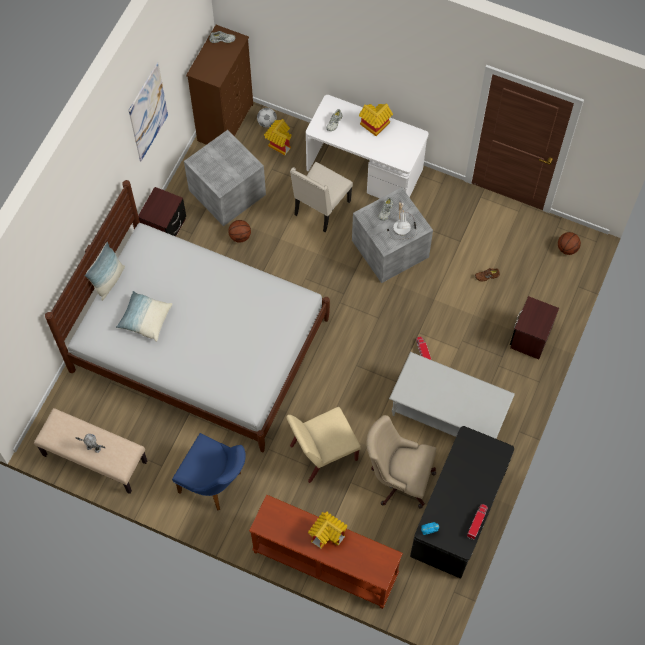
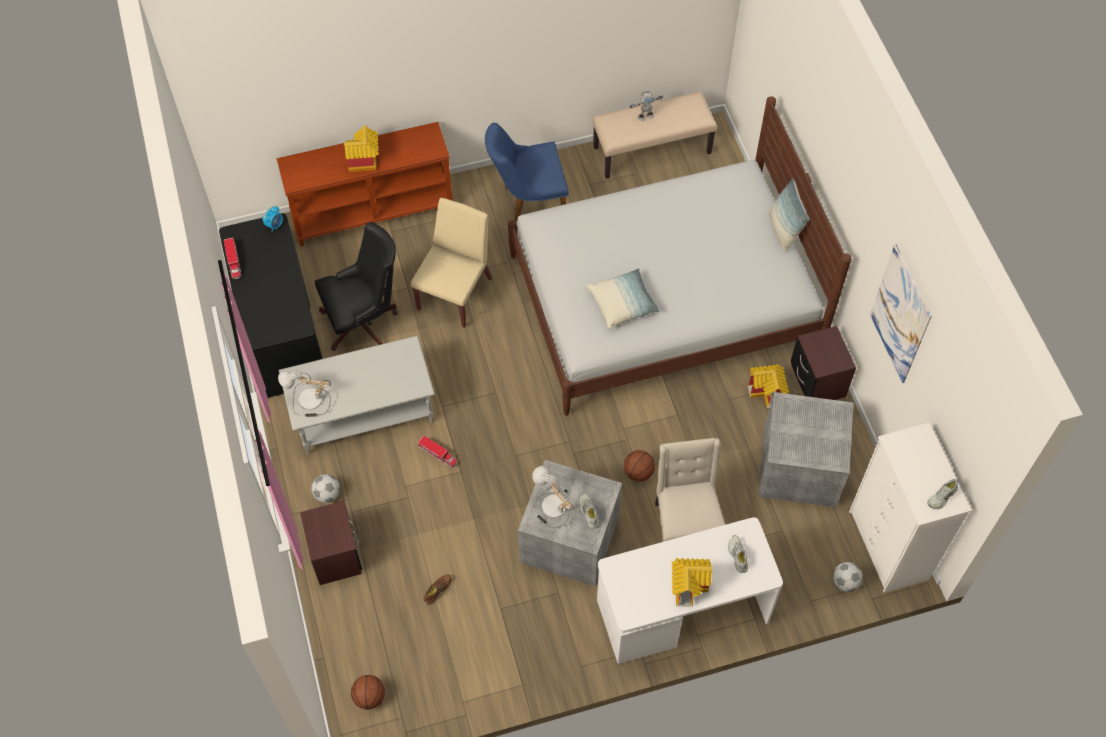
camera: 140 degrees right, 5 degrees down
(145, 319) = (710, 220): pillow -> pillow (622, 303)
(226, 122) = (888, 546): brown dresser -> white dresser
(240, 236) = (736, 431): basketball -> basketball (638, 472)
(278, 143) = (806, 567): toy house -> toy house (767, 393)
(398, 478) = (365, 322): beige office chair -> black office chair
(491, 404) = (308, 401): none -> table lamp
(508, 378) = (327, 494): none -> football

